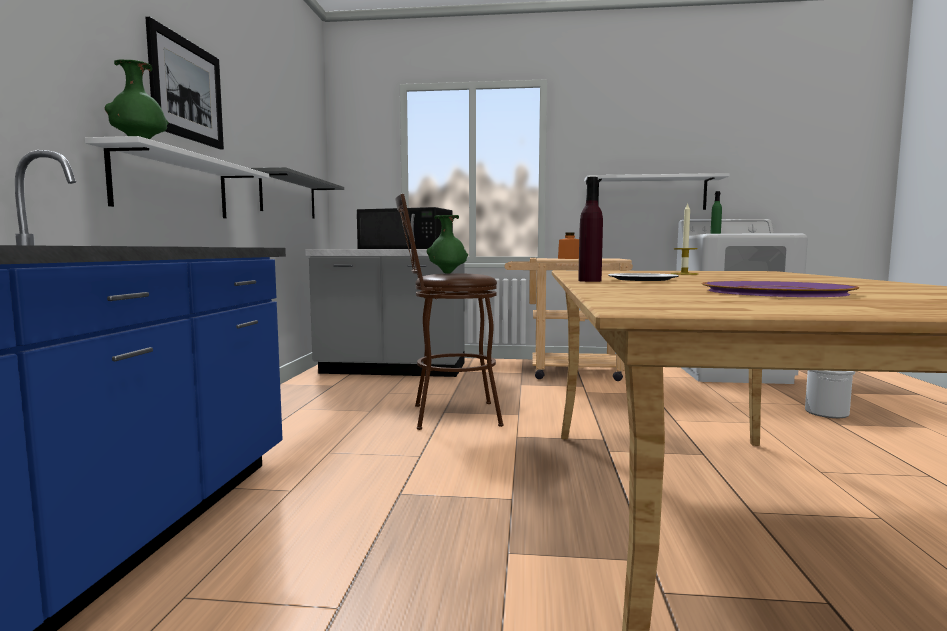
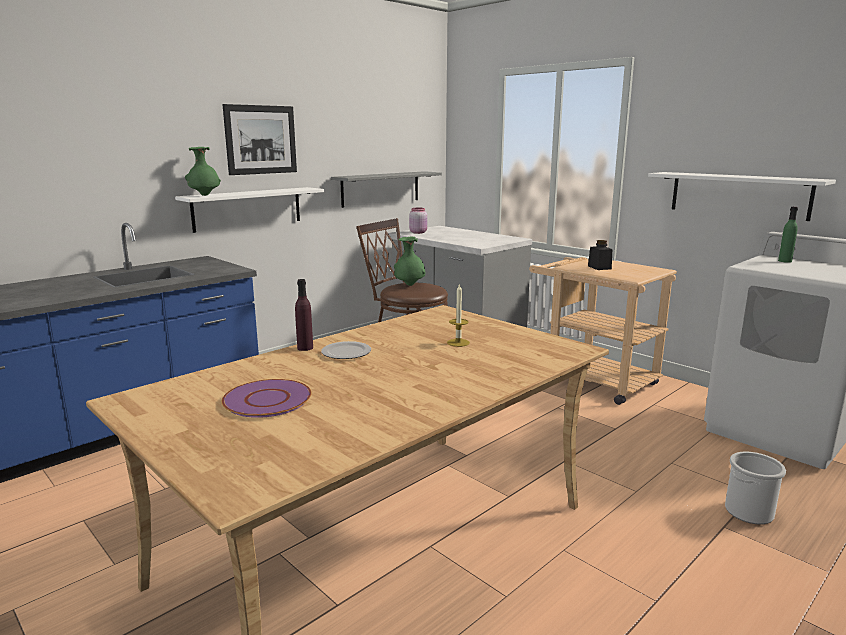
camera: 40 degrees right, 10 degrees up
(340, 248) = (418, 232): none -> pink jar
(407, 248) = (469, 237): black microwave -> none
(569, 258) = (599, 267): orange jar -> black jar

